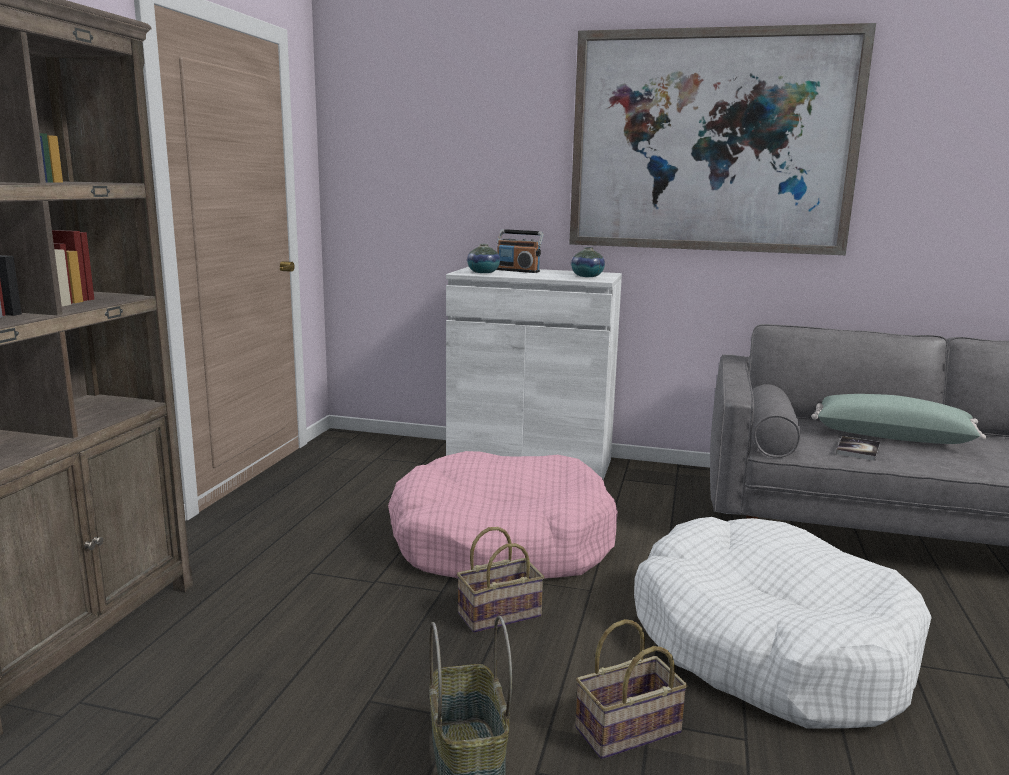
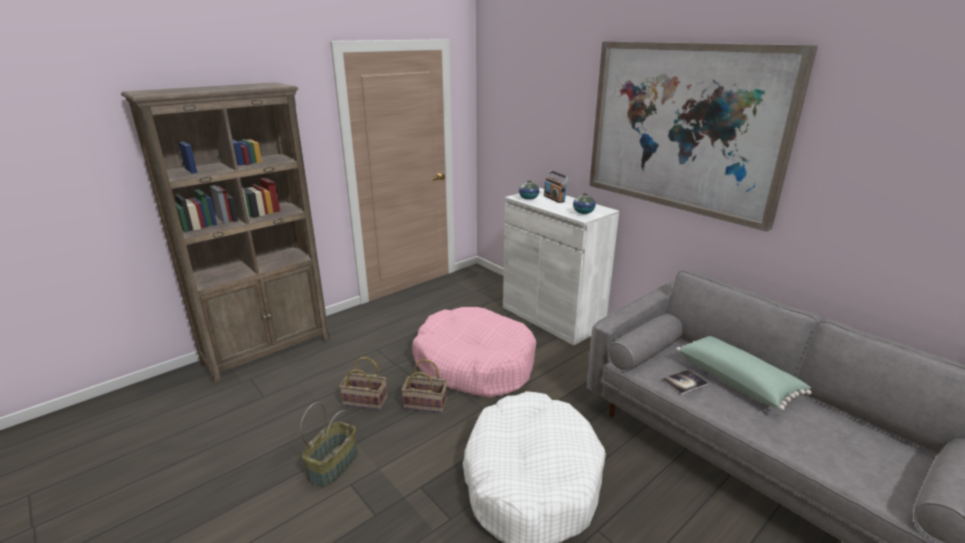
camera: 35 degrees right, 10 degrees up
(627, 732) = (405, 486): basket -> basket (364, 401)

